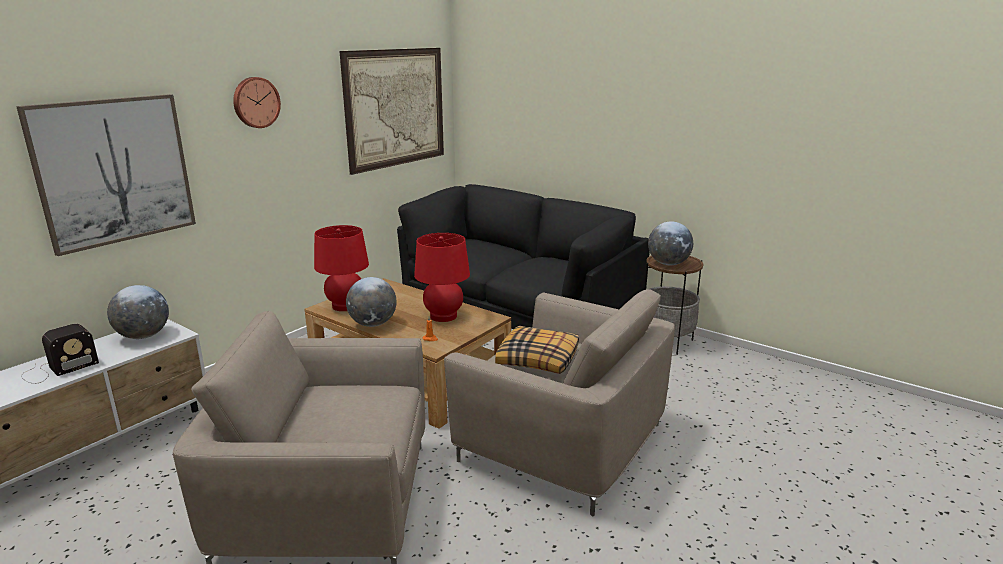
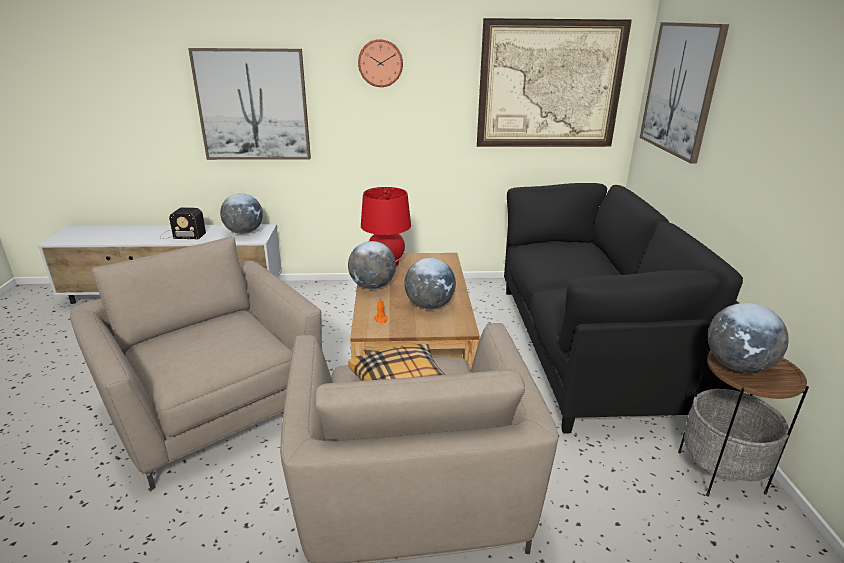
camera: 50 degrees right, 5 degrees up
(443, 316) = (429, 305): red table lamp -> globe
(506, 99) = (680, 89): none -> picture

